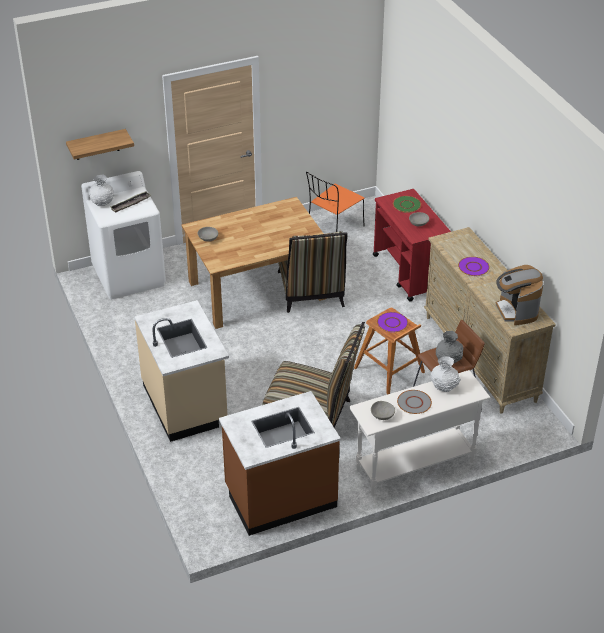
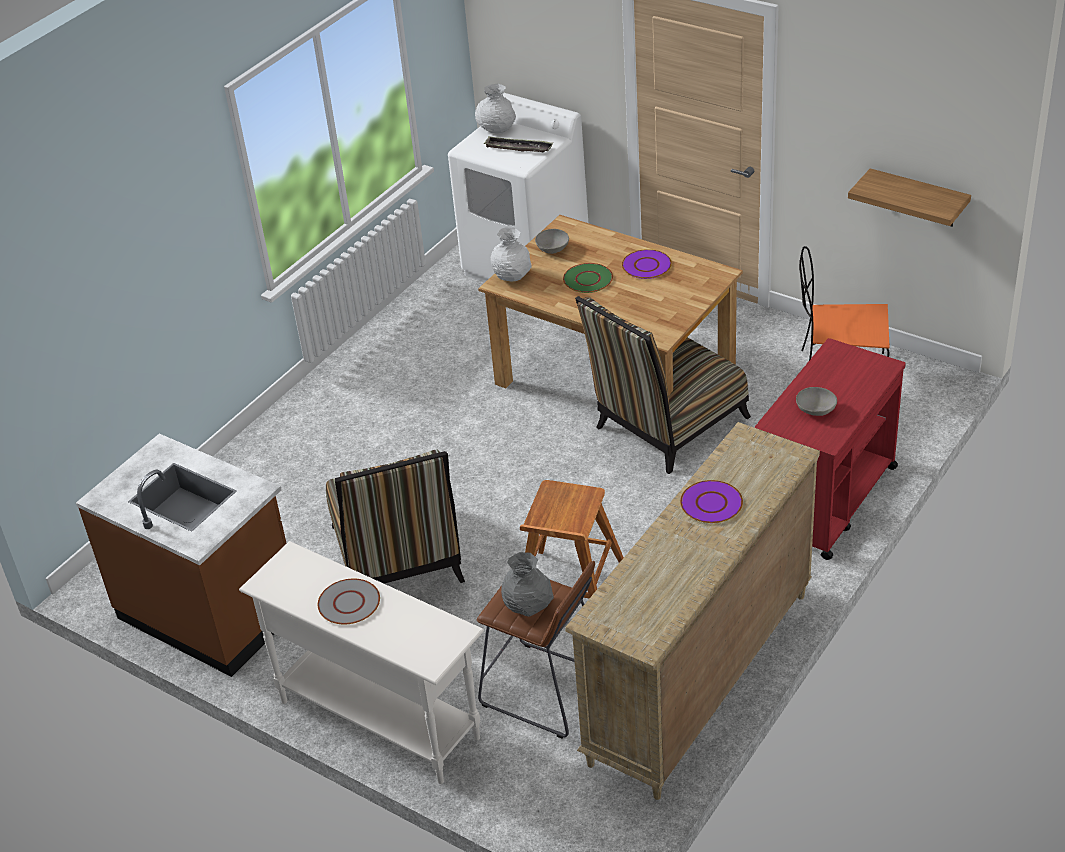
camera: 60 degrees right, 0 degrees up
(97, 145) = (524, 41): shelf -> shelf (918, 198)
(186, 404) = (323, 437): beige counter -> none
(382, 415) = (292, 583): grey bowl -> none
(392, 323) = (566, 507): purple plate -> purple plate (646, 265)
(407, 205) = (851, 376): green plate -> green plate (588, 279)
(444, 387) = (415, 619): white vase -> white vase (512, 276)
(516, 311) = (641, 603): coffee machine -> none

